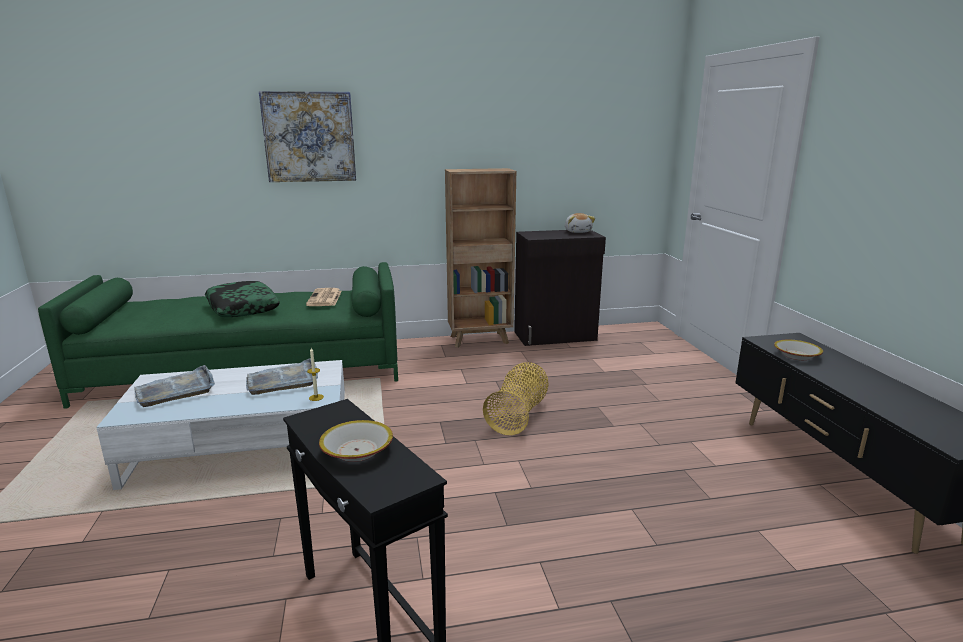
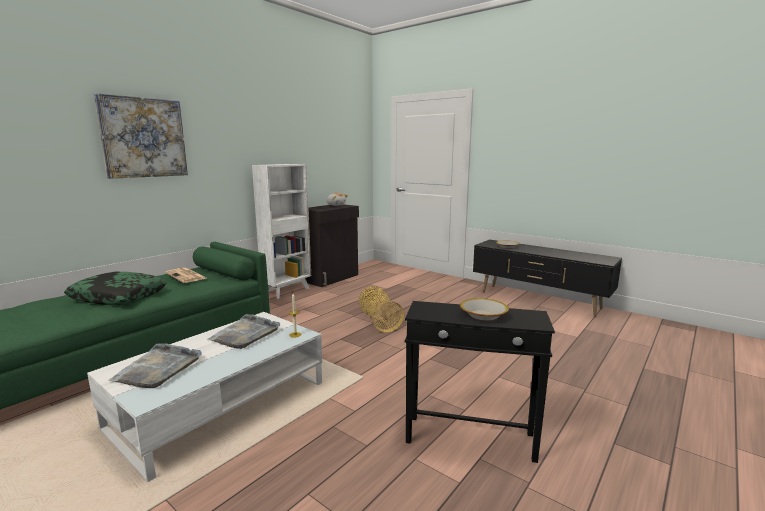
camera: 40 degrees left, 5 degrees down
(480, 340) = (287, 290): brown bookcase -> white bookcase

